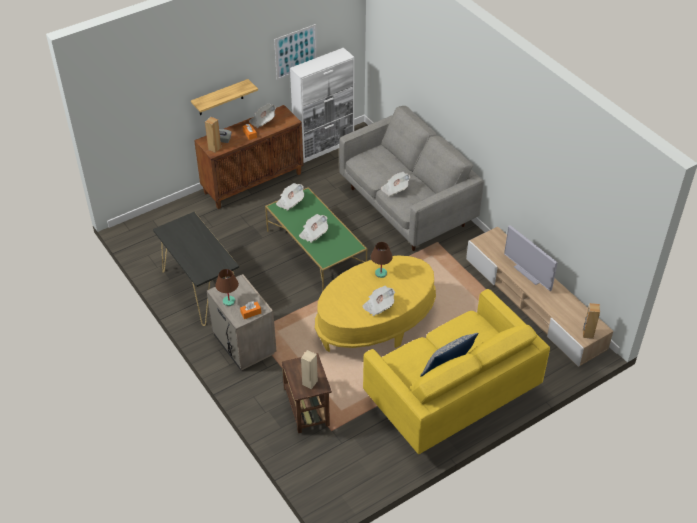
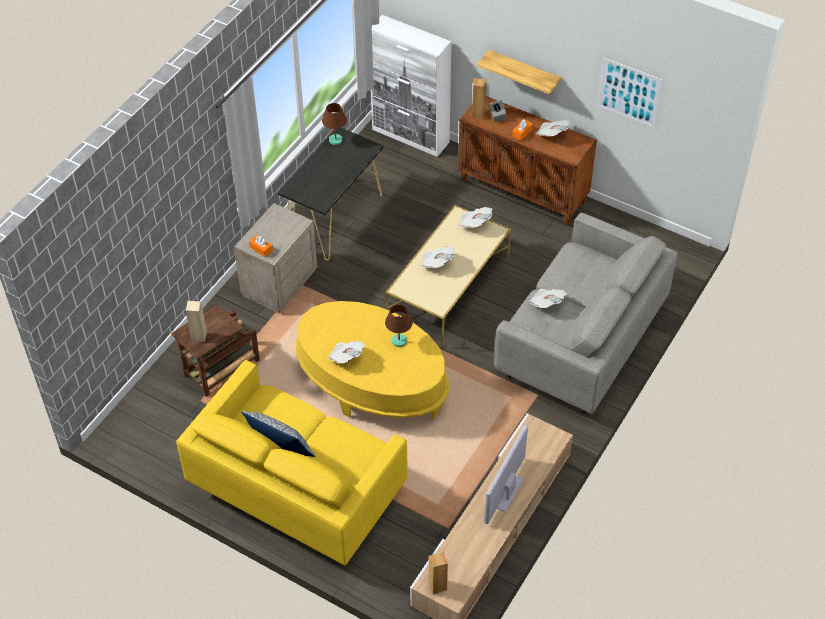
camera: 65 degrees right, 5 degrees up
(229, 301) = (267, 226): brown table lamp -> brown table lamp (335, 140)
(316, 252) = (448, 289): green coffee table -> beige coffee table
(324, 147) = (631, 227): white cabinet -> white cabinet (411, 136)

